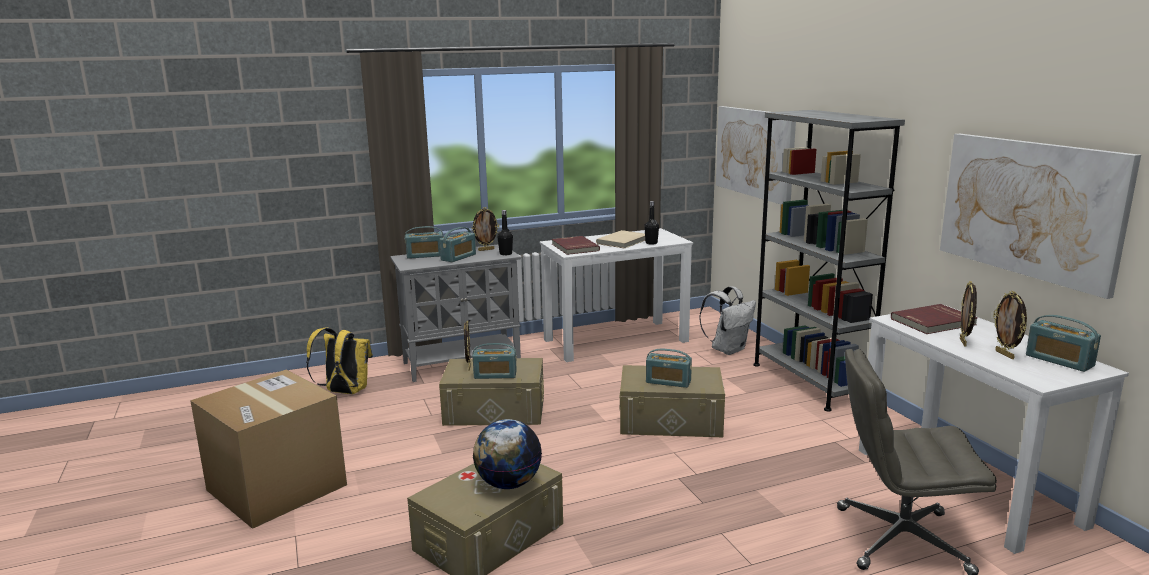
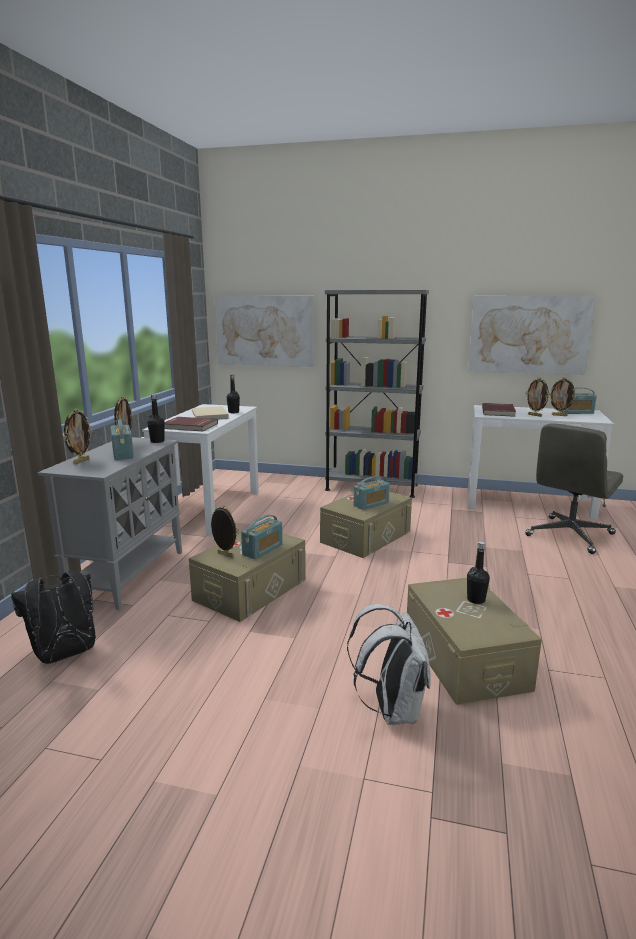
camera: 55 degrees left, 0 degrees up
(277, 487) = (235, 768): cardboard box -> none
(344, 392) = (65, 656): yellow backpack -> black backpack
(425, 255) = (81, 461): radio -> picture frame
(508, 484) = (476, 600): globe -> black bottle
(728, 349) = (291, 488): white backpack -> white backpack (392, 709)

